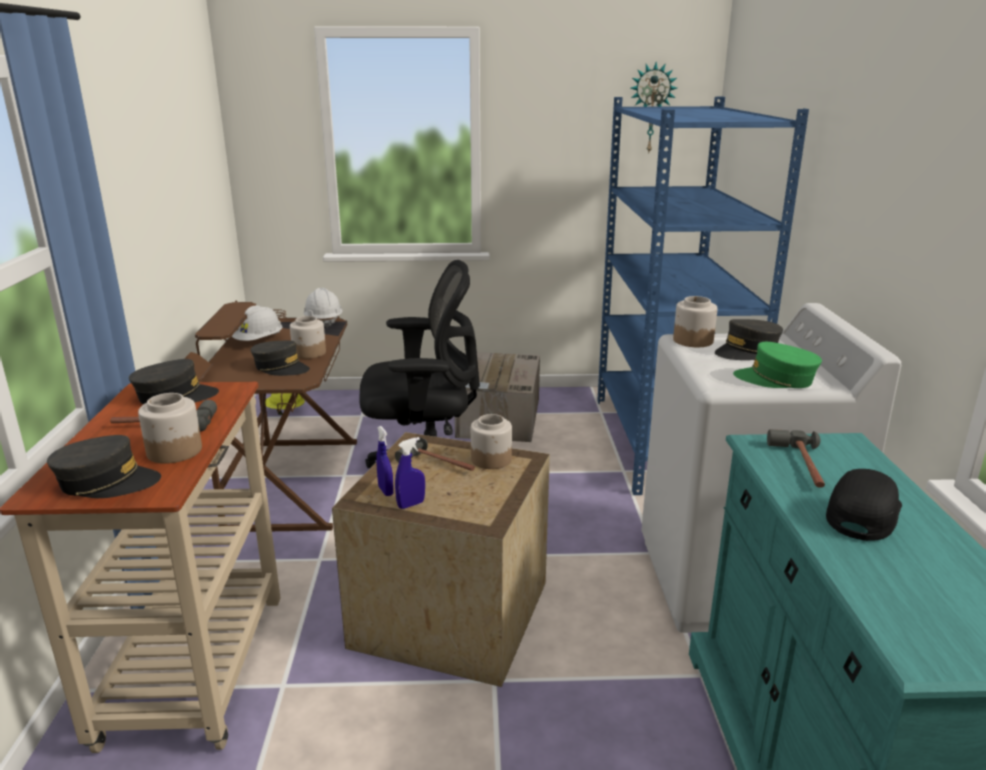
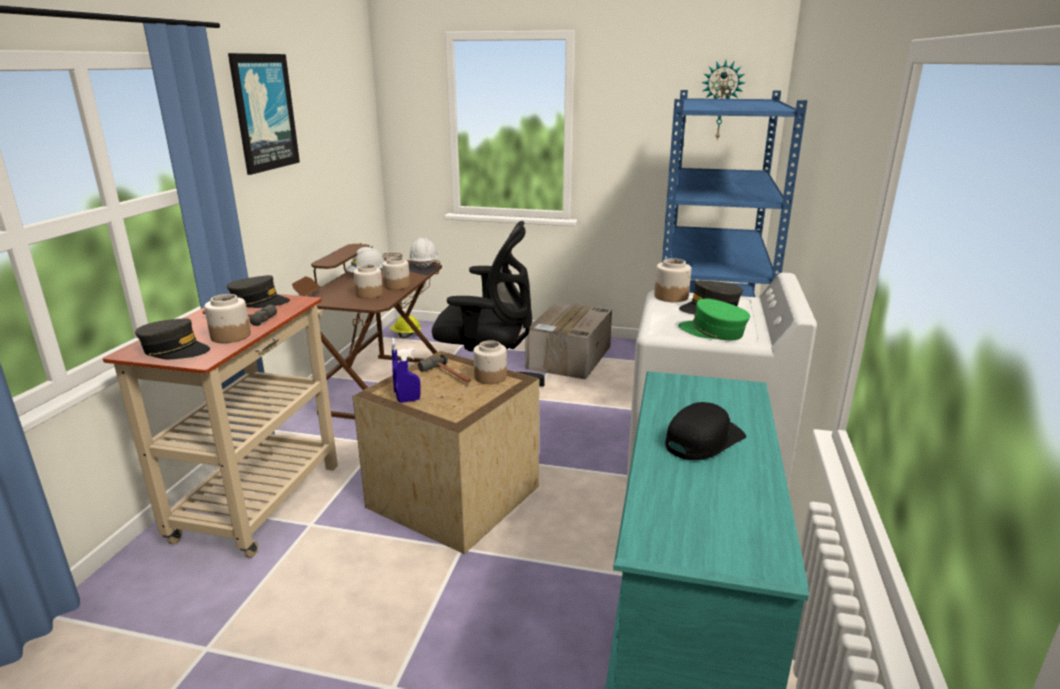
camera: 15 degrees right, 0 degrees up
(120, 135) = (264, 112): none -> picture
(281, 368) = (369, 294): grey cap -> jar
(802, 466) = (686, 400): hammer -> none

